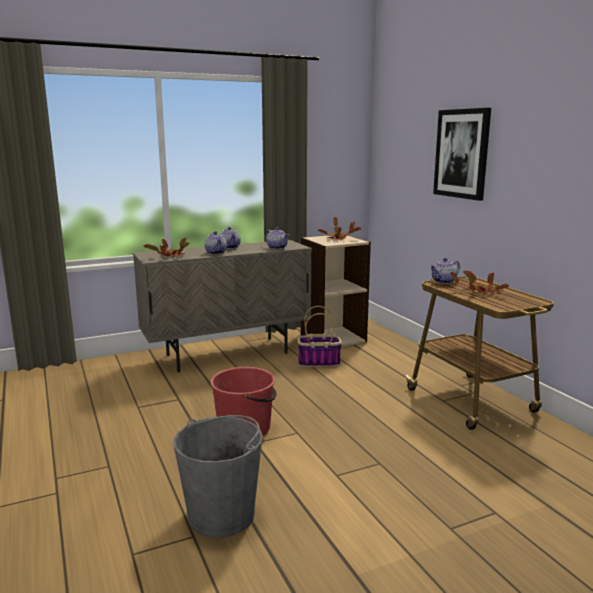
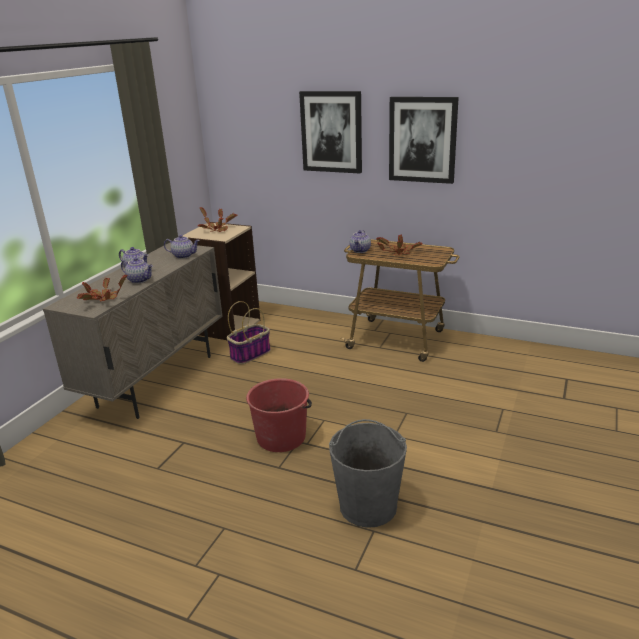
camera: 40 degrees left, 10 degrees up
(544, 164) = (422, 140): none -> picture

